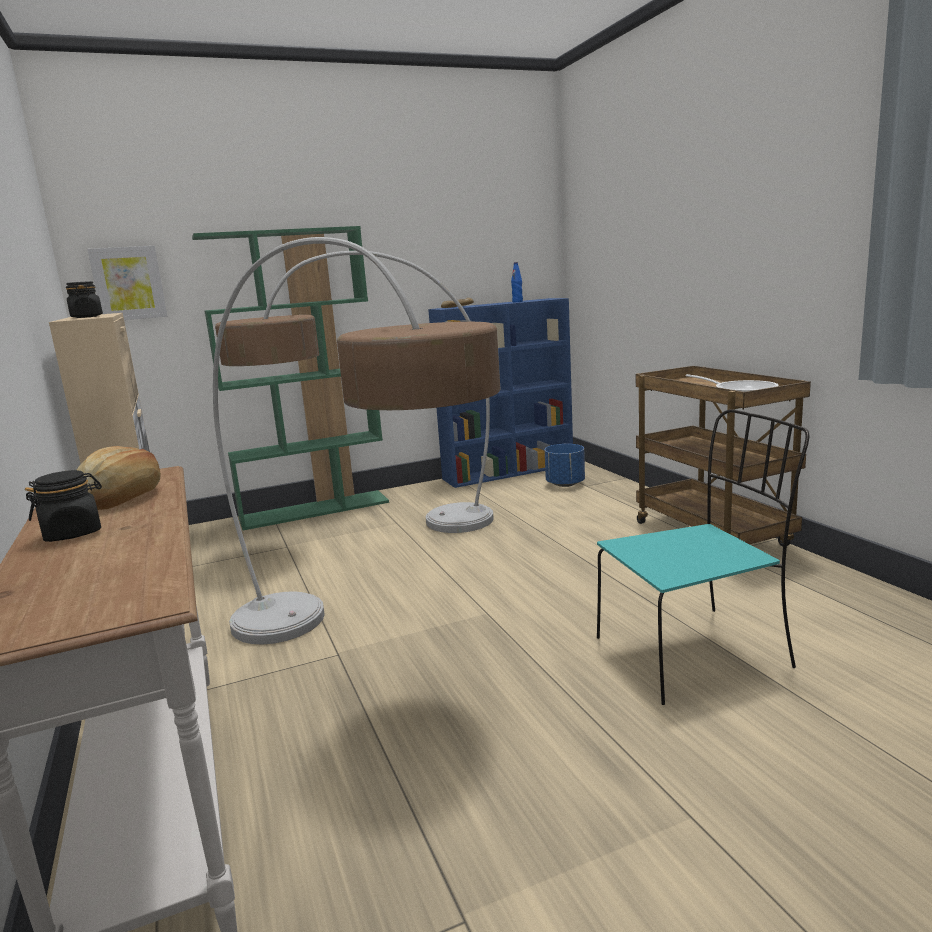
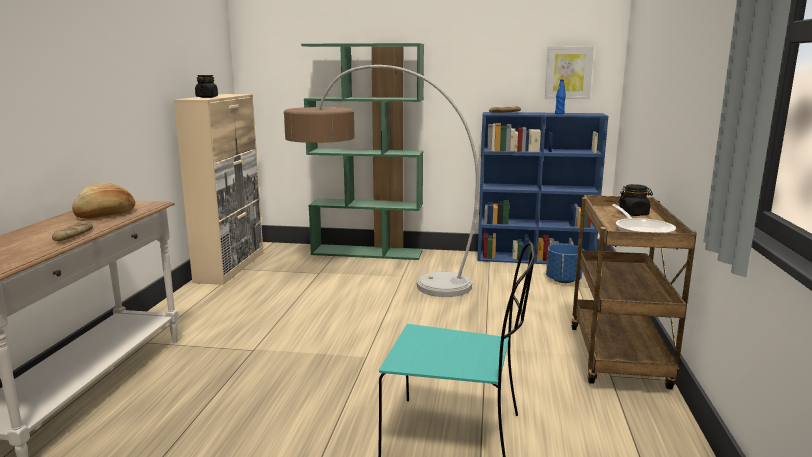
camera: 30 degrees right, 0 degrees up
(73, 533) = (49, 228): black jar -> black jar (633, 214)
(128, 283) = (270, 74): picture -> picture (568, 72)
(158, 530) = (74, 236): none -> bread
(369, 654) = (268, 356): floor lamp -> none

